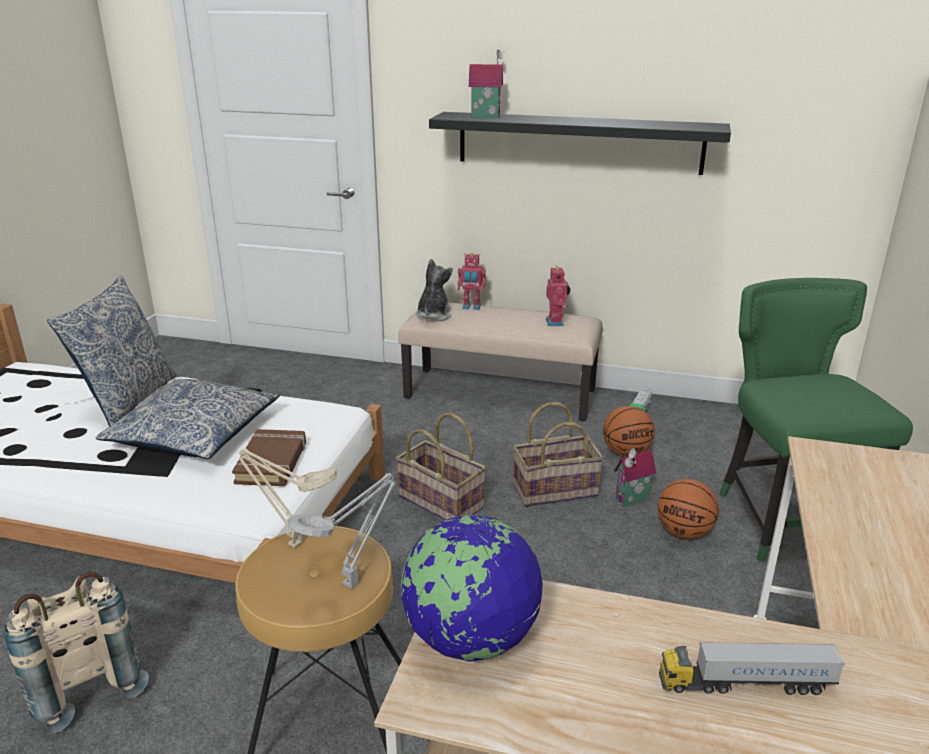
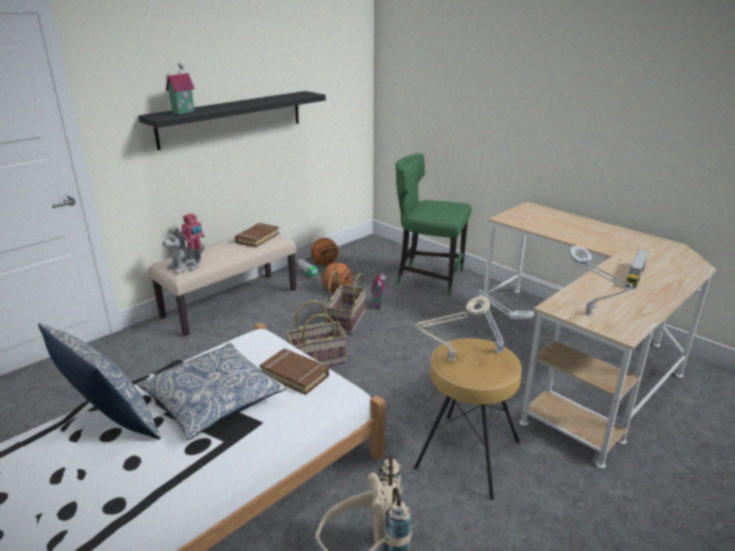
camera: 60 degrees left, 0 degrees up
(433, 315) = (186, 266): plush toy -> plush toy turned 90 degrees counterclockwise
(470, 640) = (591, 315): globe -> grey table lamp
(556, 322) = (257, 238): toy robot -> brown book
(684, 532) = (414, 303): basketball -> basketball (324, 264)

